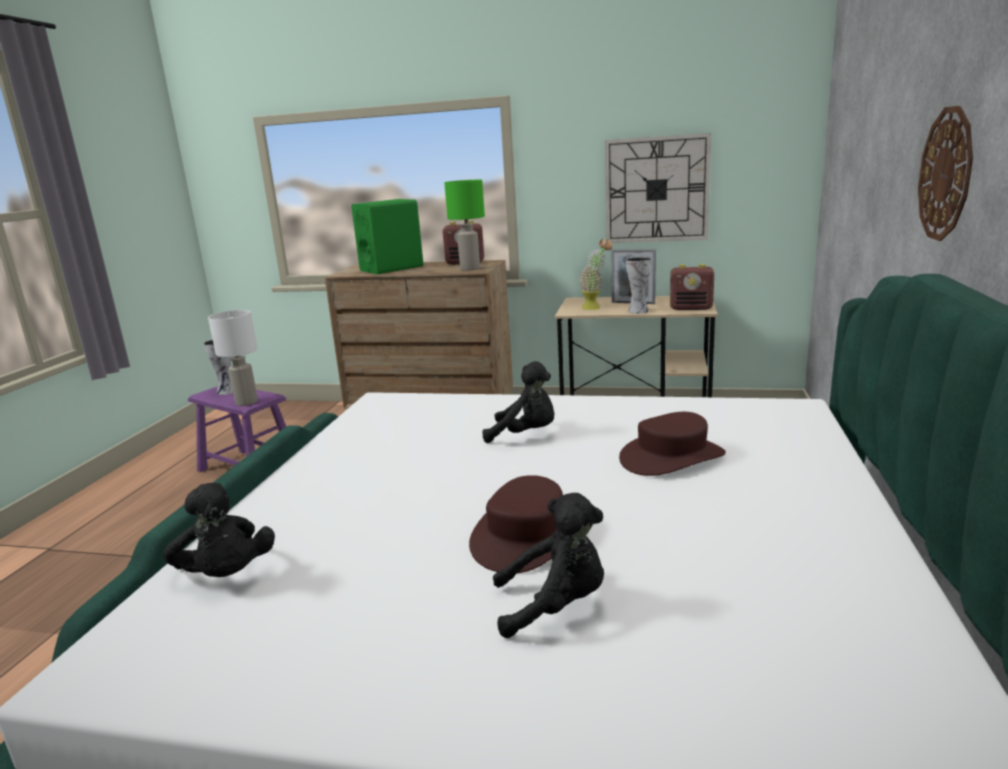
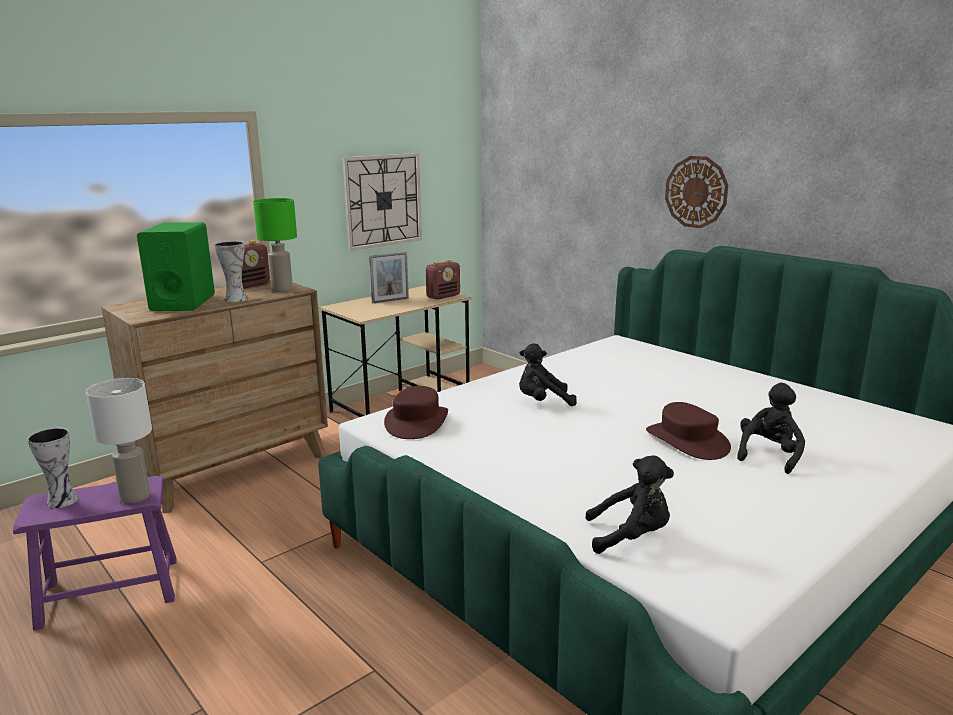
camera: 55 degrees left, 0 degrees up
(525, 435) = (543, 402): black plush toy -> black plush toy turned 150 degrees counterclockwise
(596, 307) = (372, 309): potted plant -> none
(638, 311) = (413, 305): vase -> vase (235, 299)
(671, 457) = (638, 383): brown hat -> brown hat (416, 422)

